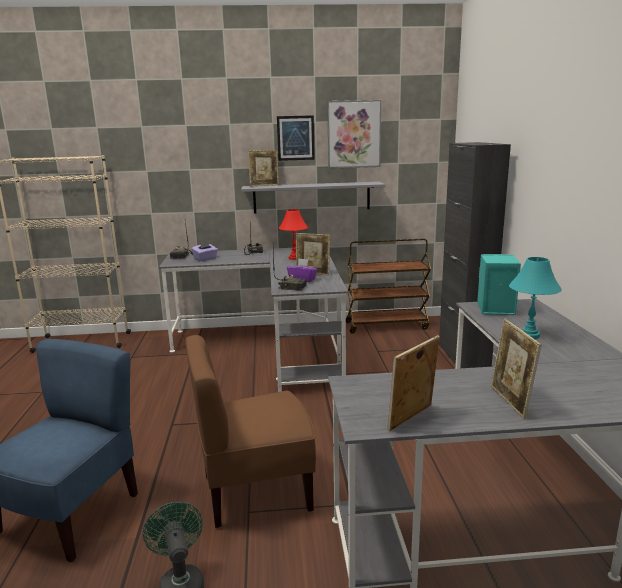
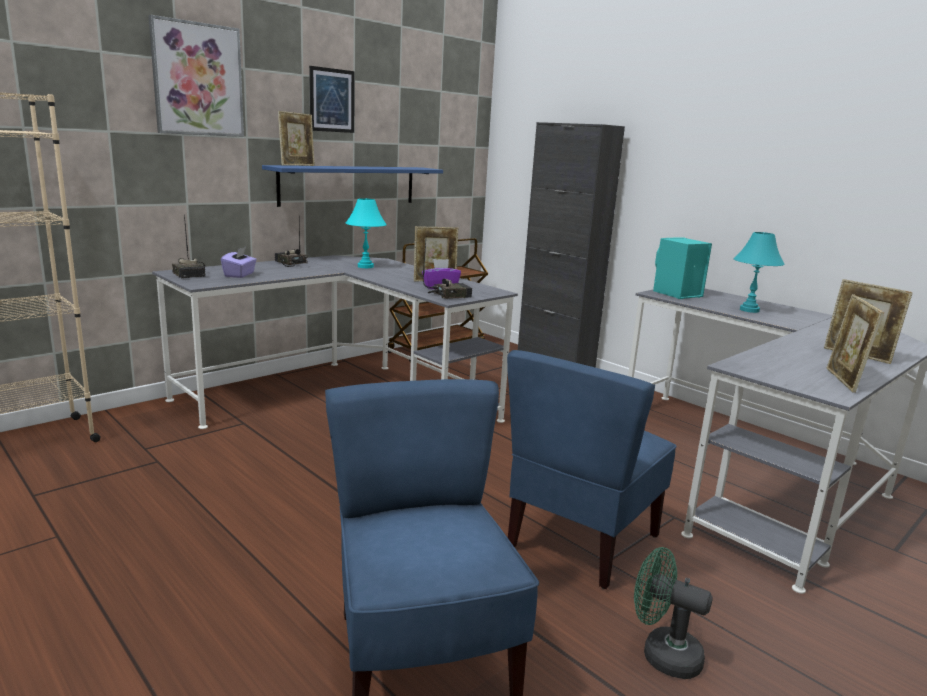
camera: 40 degrees left, 0 degrees up
(255, 491) = (580, 541): brown chair -> blue chair
(294, 258) = (365, 266): red table lamp -> turquoise table lamp
(311, 197) = (349, 185): grey shelf -> blue shelf
(354, 134) = (397, 103): picture -> picture (197, 79)

